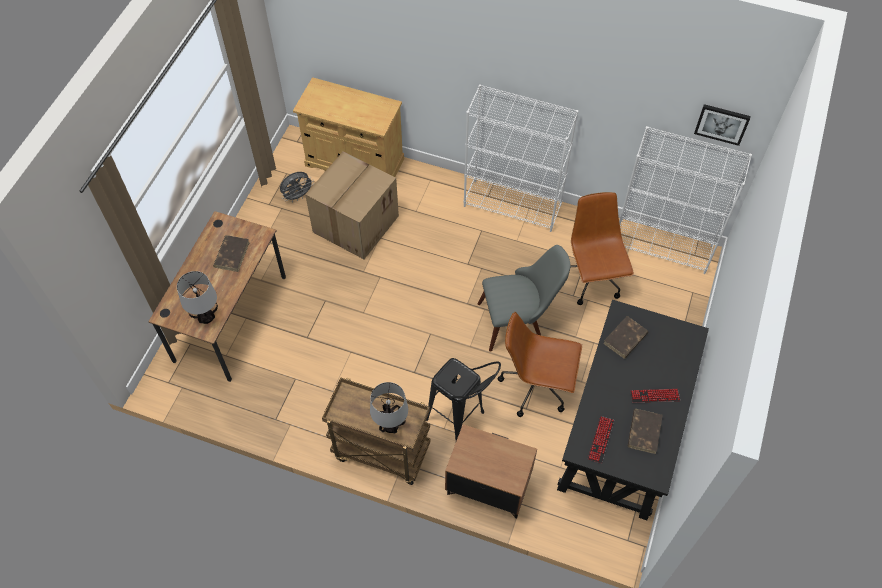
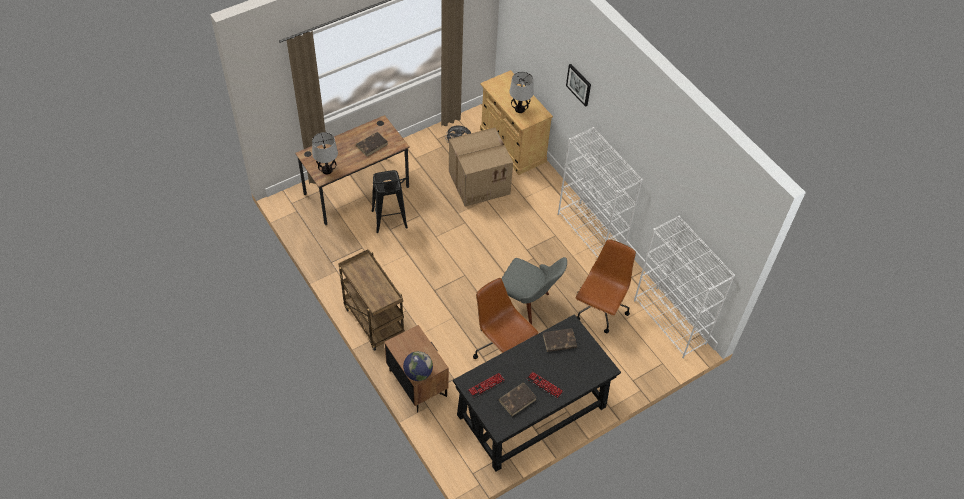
camera: 35 degrees right, 5 degrees down
(390, 426) = (372, 294): table lamp -> table lamp (519, 109)
(462, 421) = (436, 337): black stool -> black stool (390, 224)
(512, 478) = (418, 373): none -> globe
(722, 123) = (721, 239): picture -> picture (579, 84)

